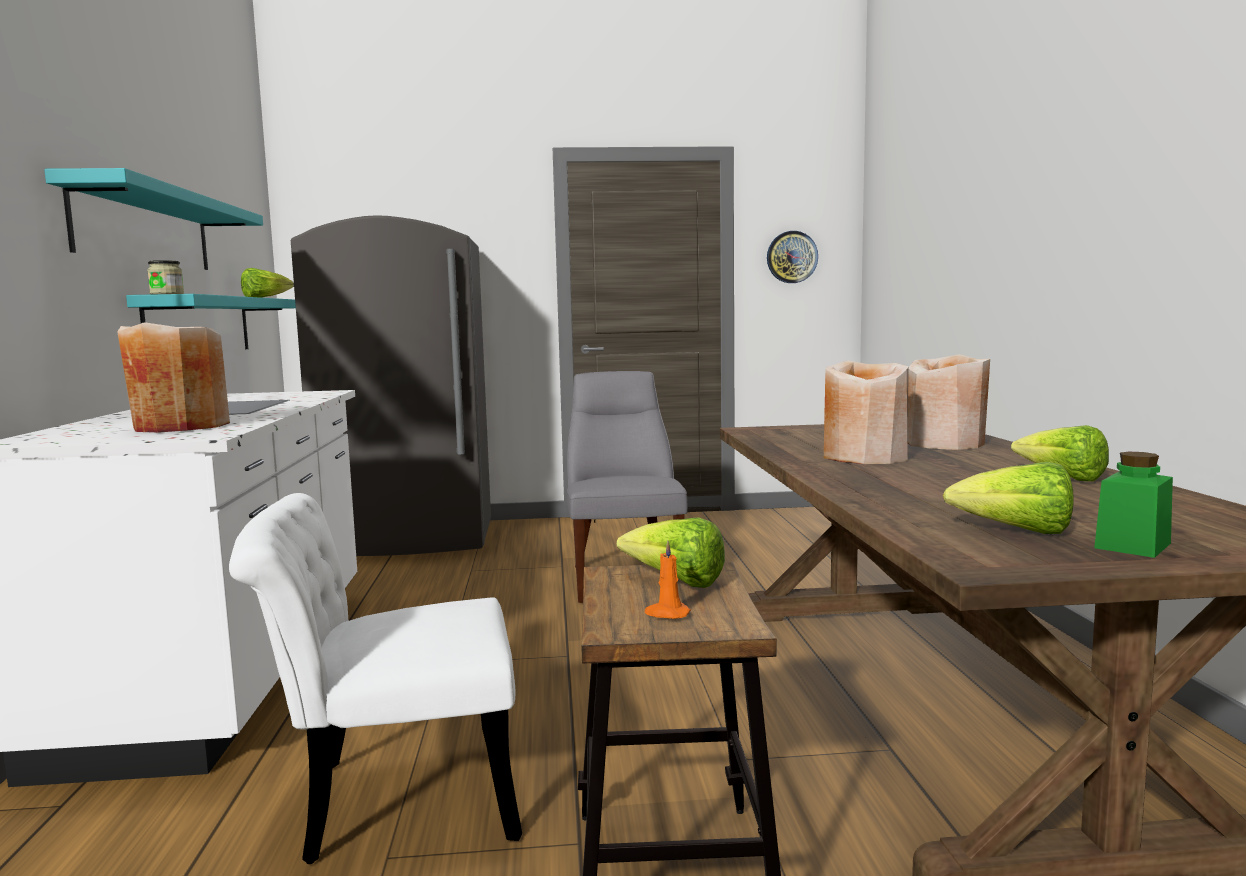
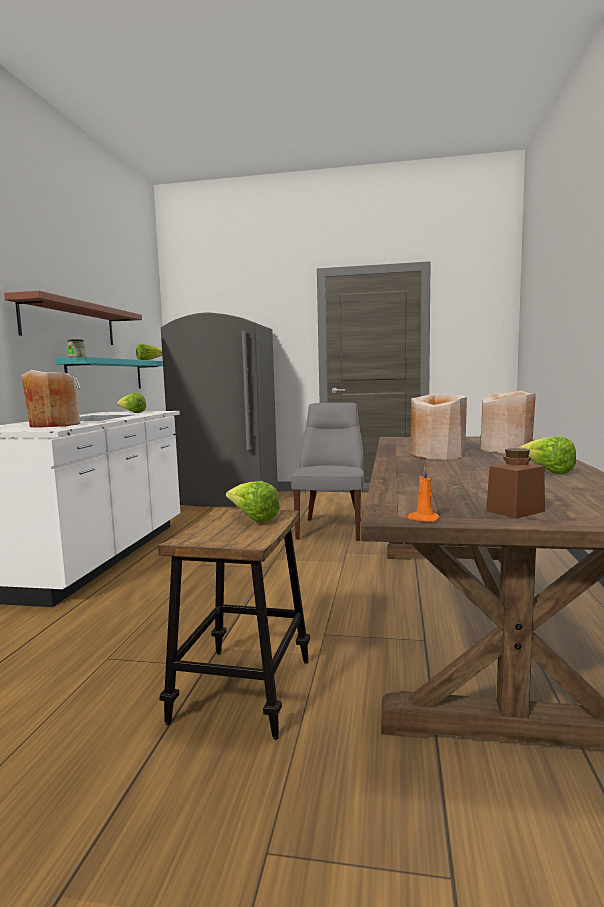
camera: 15 degrees right, 0 degrees up
(146, 230) = (70, 323): turquoise shelf -> brown shelf
(392, 799) = (128, 630): white chair -> none
(666, 613) = (225, 534): orange candle -> orange candle (423, 519)
(791, 257) = (469, 331): wall clock -> none
(1016, 532) = (452, 499): lettuce -> lettuce (132, 413)
(1132, 545) = (515, 511): green jar -> brown jar

